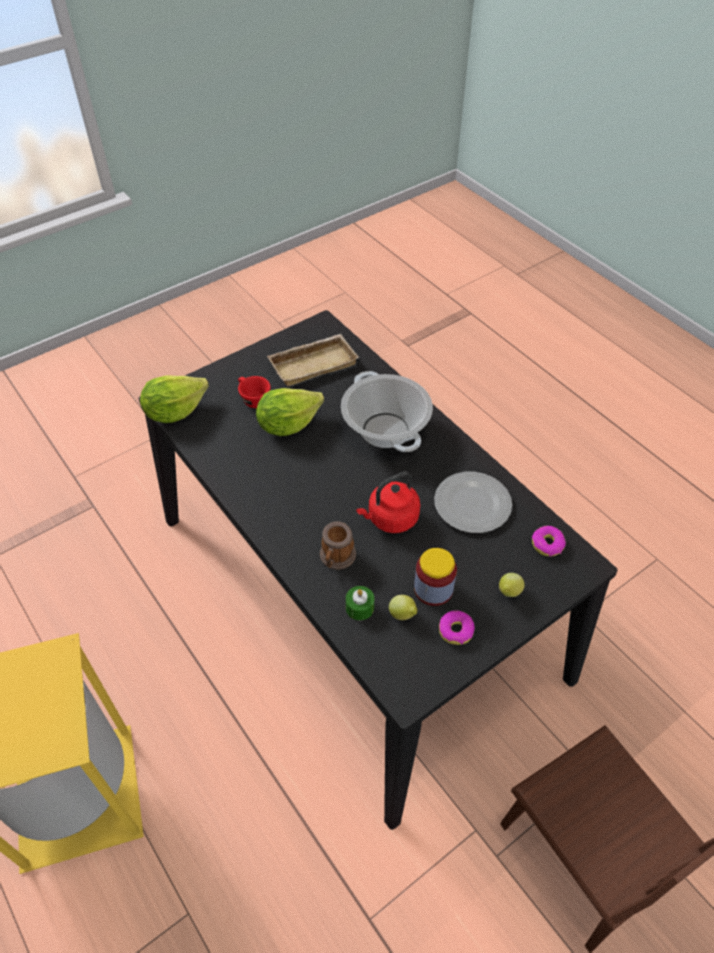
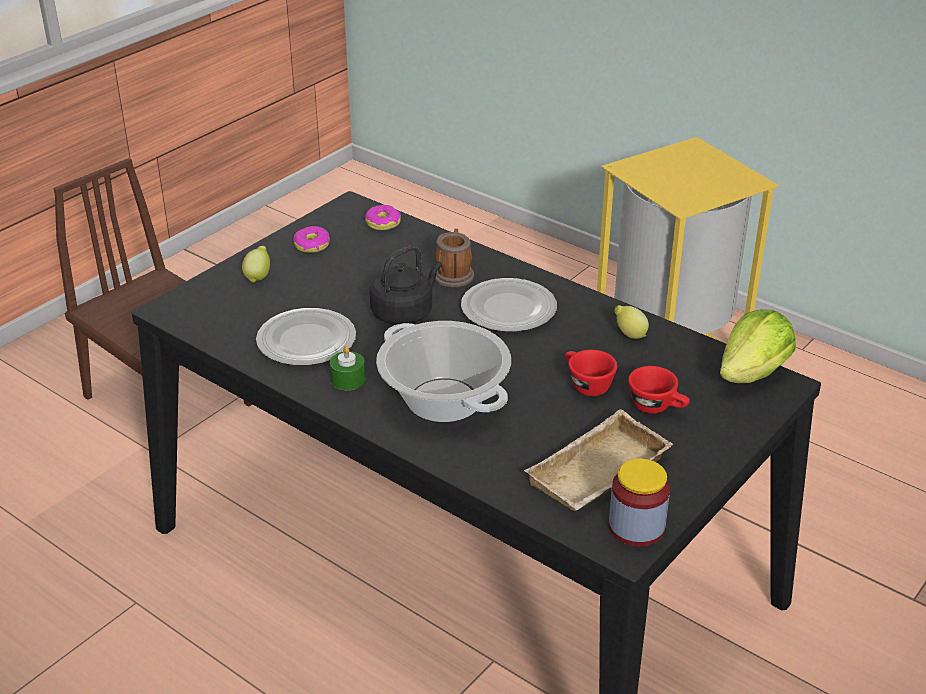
camera: 165 degrees right, 15 degrees down
(288, 424) = (585, 384): lettuce -> red cup
(309, 506) = (507, 309): none -> plate
(359, 607) = (413, 245): green candle -> green candle (348, 379)
(390, 519) = (404, 313): red kettle -> black kettle
(403, 615) = (367, 247): lemon -> lemon (629, 335)
(433, 589) = (340, 268): jar -> jar (636, 527)
(547, 544) = (212, 319): donut -> donut (383, 223)

